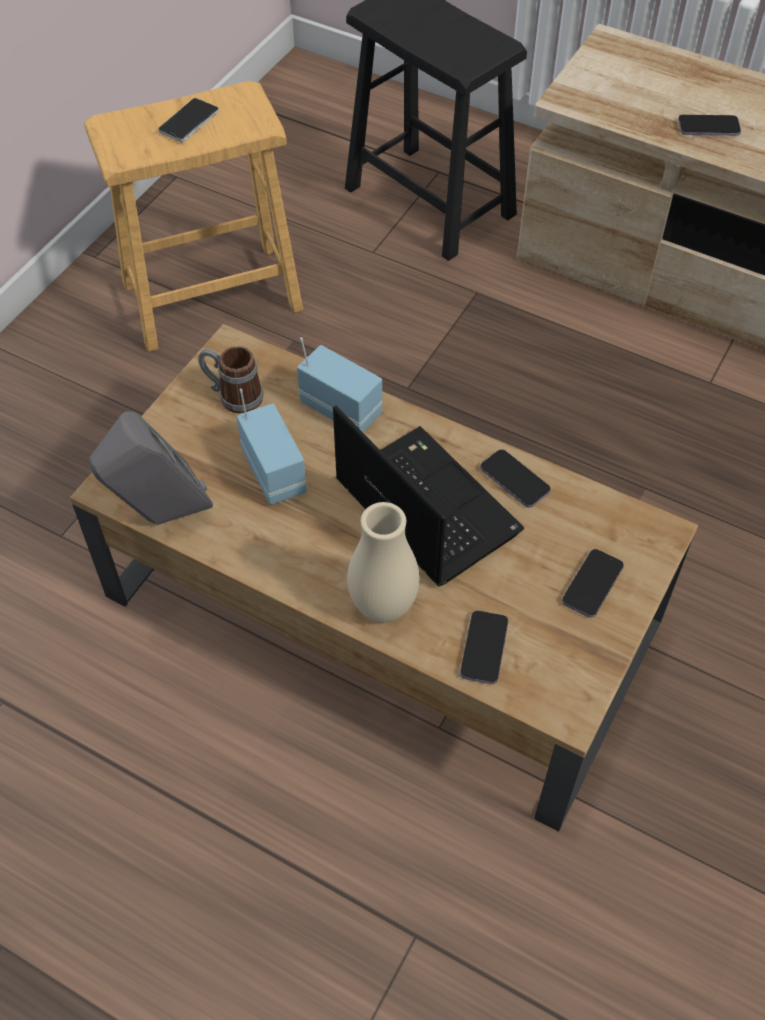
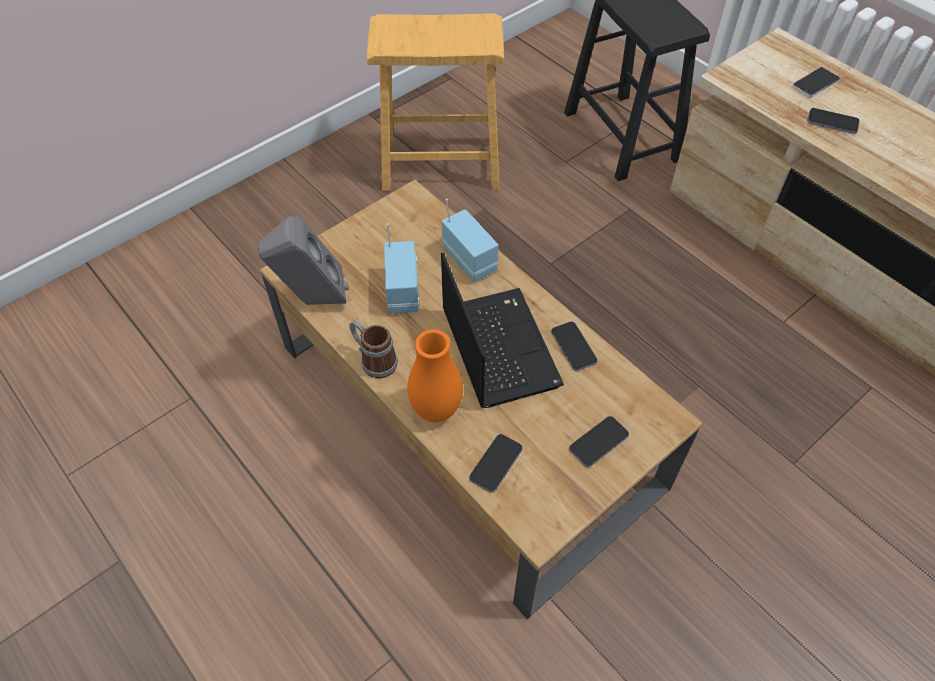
camera: 20 degrees right, 0 degrees up
(189, 122) = (440, 32): phone -> phone (815, 83)
(233, 395) = (399, 230): mug -> mug (374, 360)
(383, 607) = (436, 410): beige vase -> orange vase

